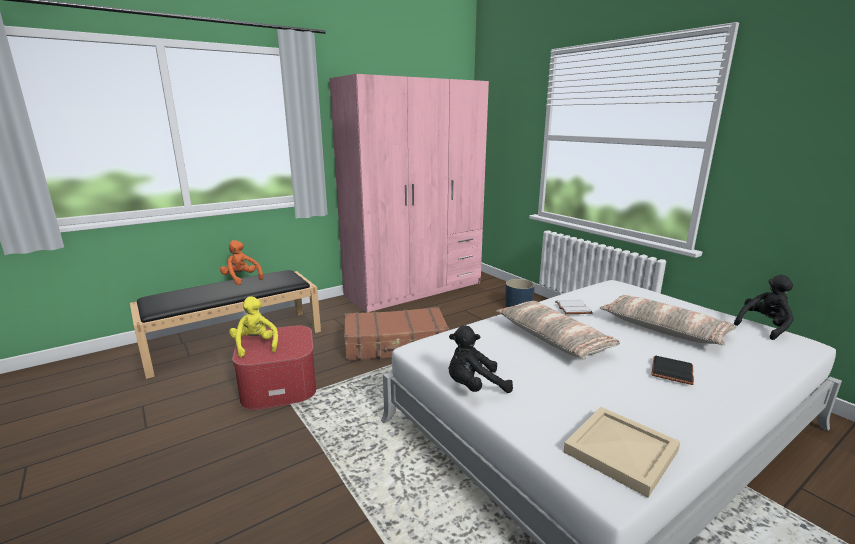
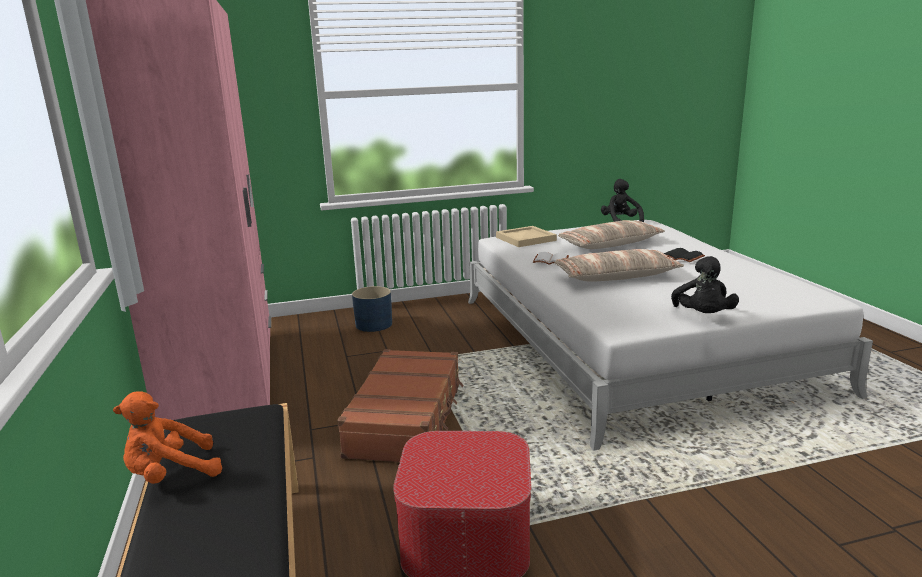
camera: 70 degrees left, 0 degrees up
(255, 345) = (463, 484): yellow plush toy -> none
(620, 450) = (788, 289): beige tray -> beige tray (524, 239)

